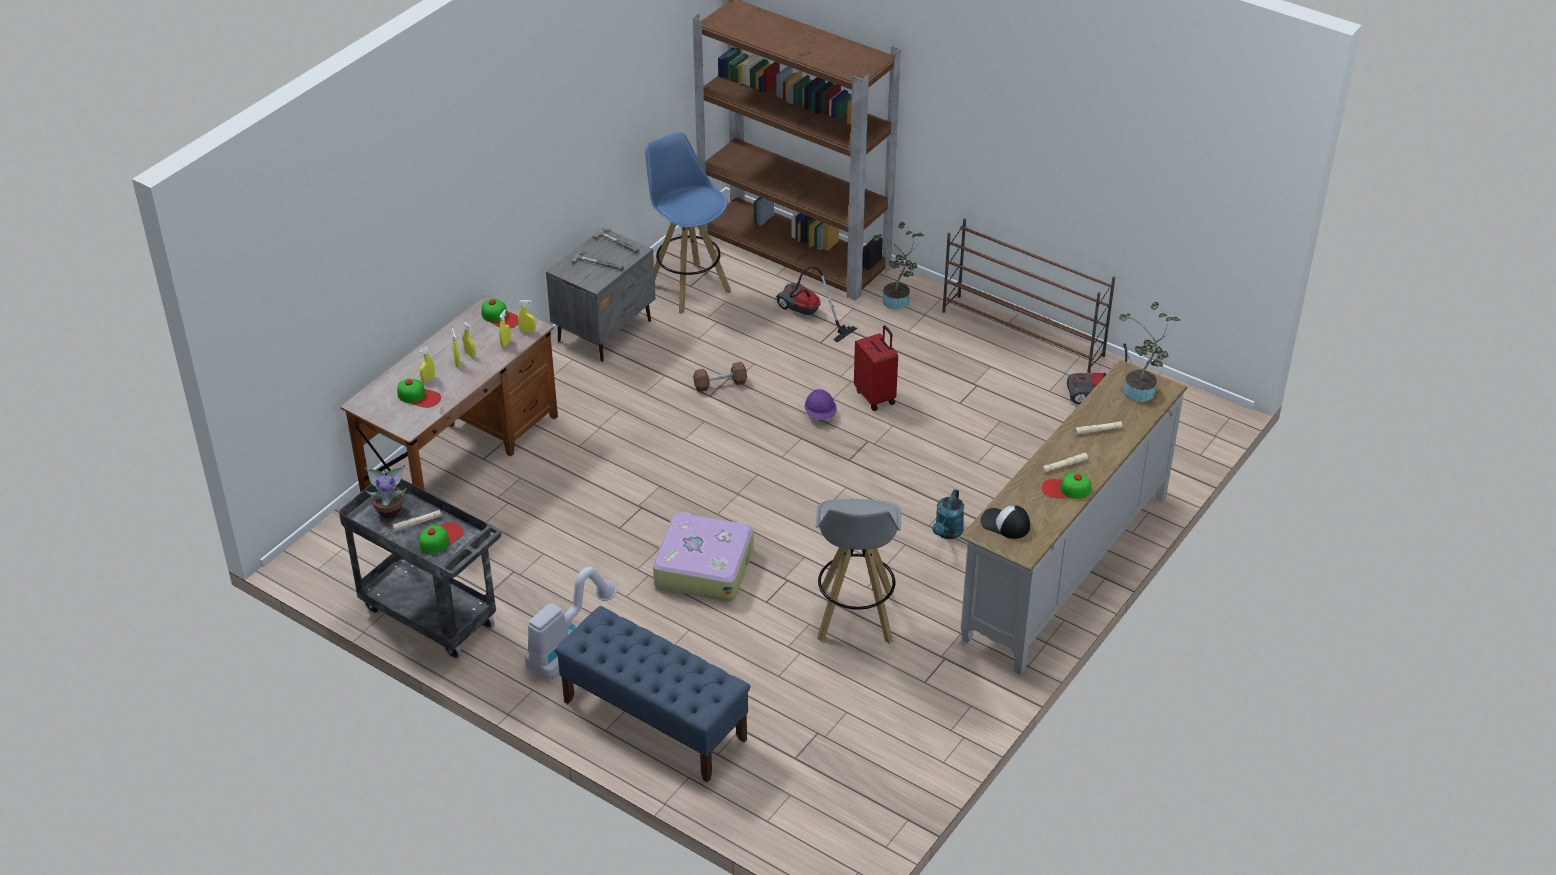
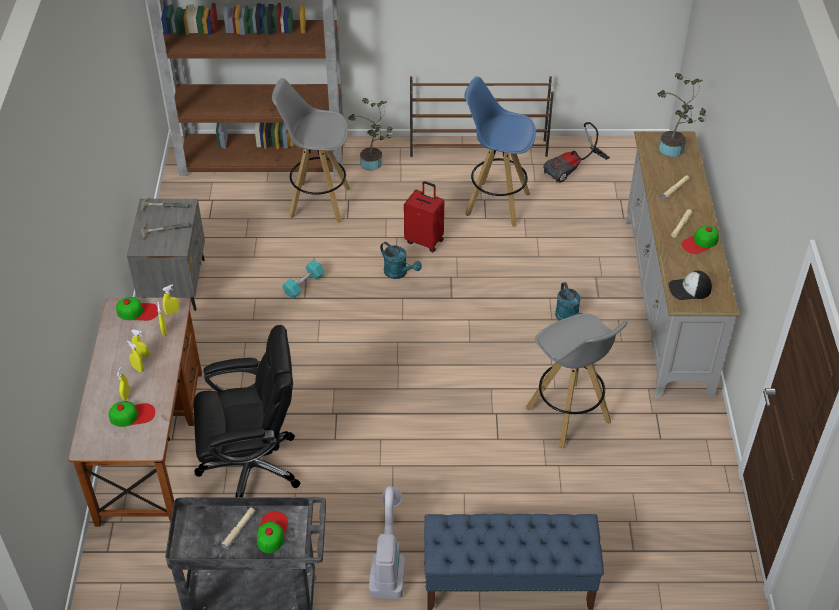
camera: 35 degrees left, 5 degrees up
(390, 510) = (203, 531): potted plant -> none
(527, 514) = (251, 467): none -> black office chair
(689, 286) = (209, 219): blue stool -> blue stool (496, 203)
(703, 567) = (427, 436): suitcase -> none
(720, 384) = (304, 285): brown dumbbell -> turquoise dumbbell
(807, 315) = (318, 202): vacuum cleaner -> grey stool
(820, 414) = (399, 273): purple hard hat -> turquoise watering can

